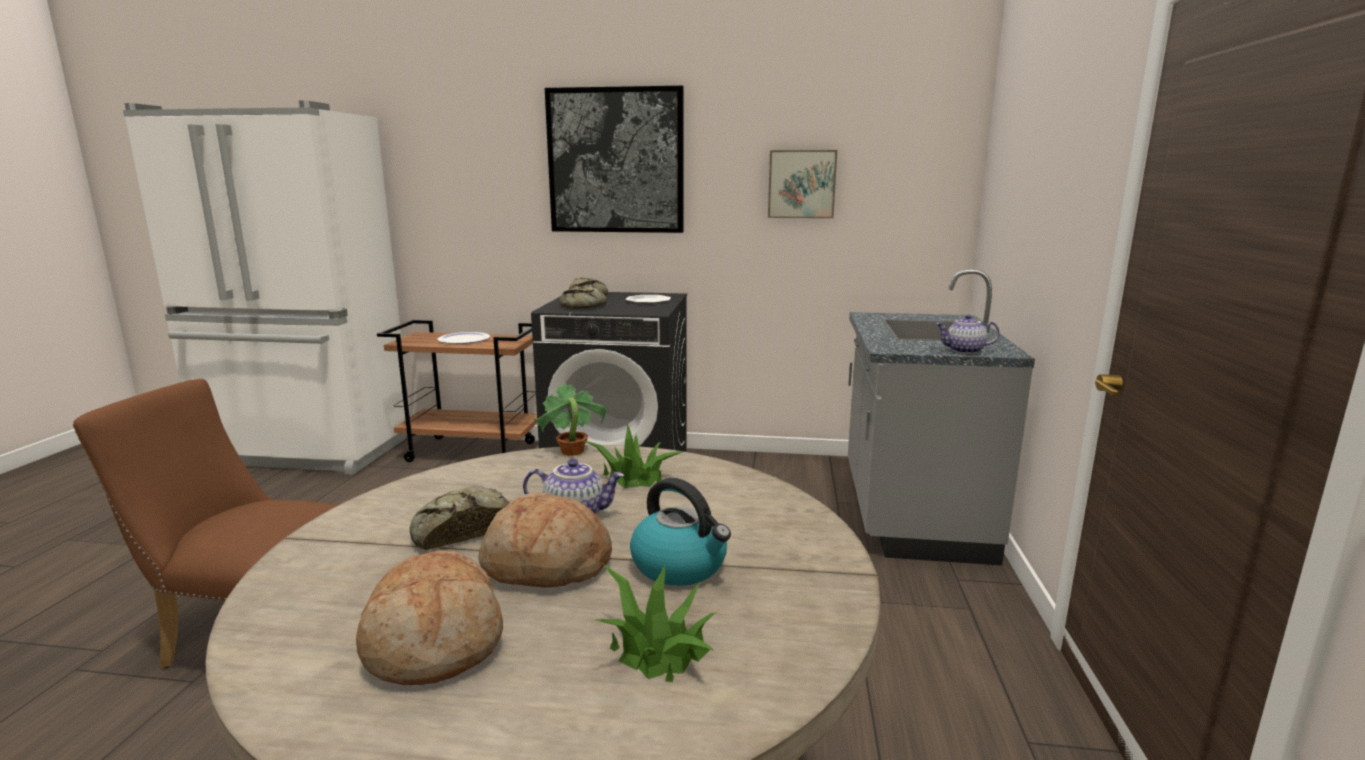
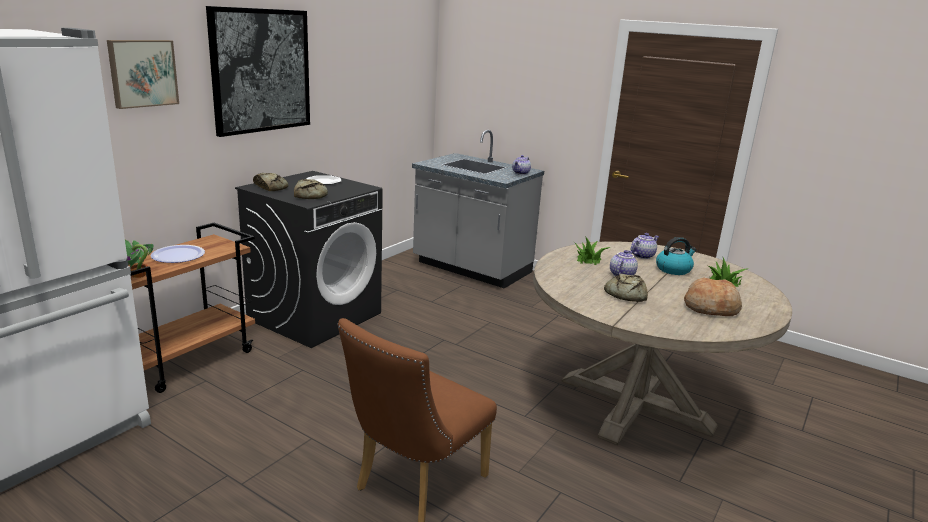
camera: 65 degrees left, 5 degrees up
(546, 564) = (663, 286): bread -> none
(571, 451) = (547, 263): potted plant -> potted plant (139, 275)
(733, 521) = (642, 255): none -> teapot
(801, 184) = (367, 82): picture -> picture (142, 73)

